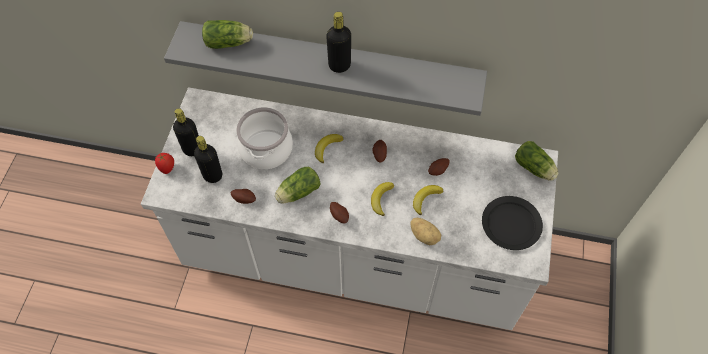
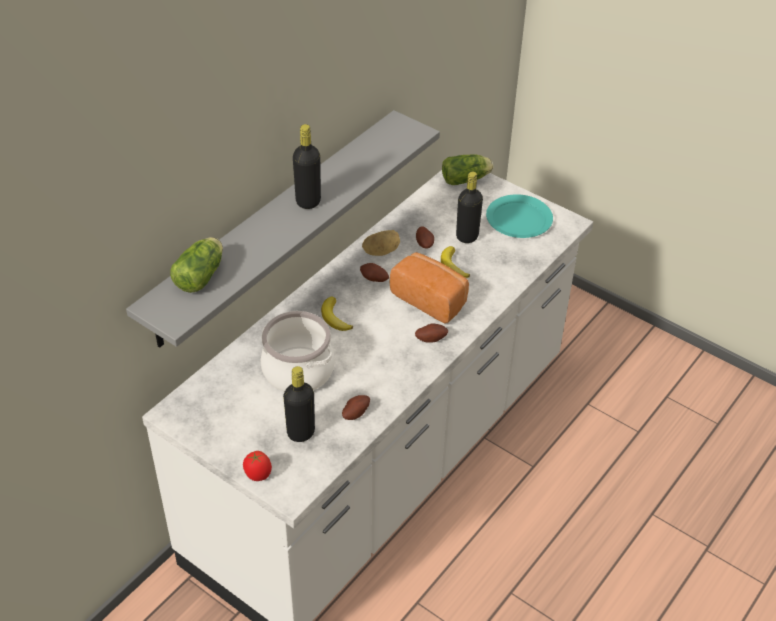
camera: 65 degrees left, 15 degrees down
(192, 149) = (247, 441): black bottle -> black bottle (467, 236)
(297, 192) = (378, 363): lettuce -> none
(381, 199) = (431, 298): banana -> bread
(425, 235) = (495, 282): potato -> potato (381, 251)
(511, 224) = (519, 219): black plate -> turquoise plate

